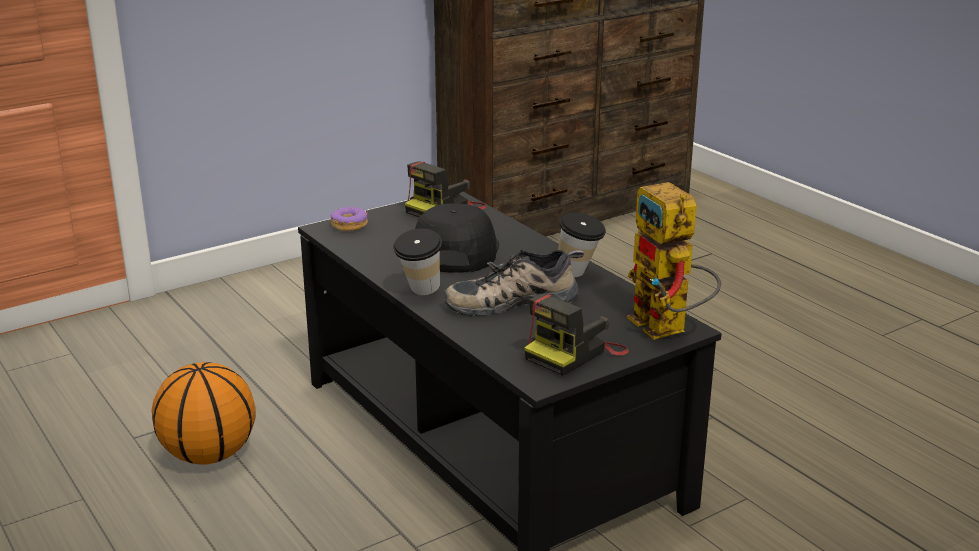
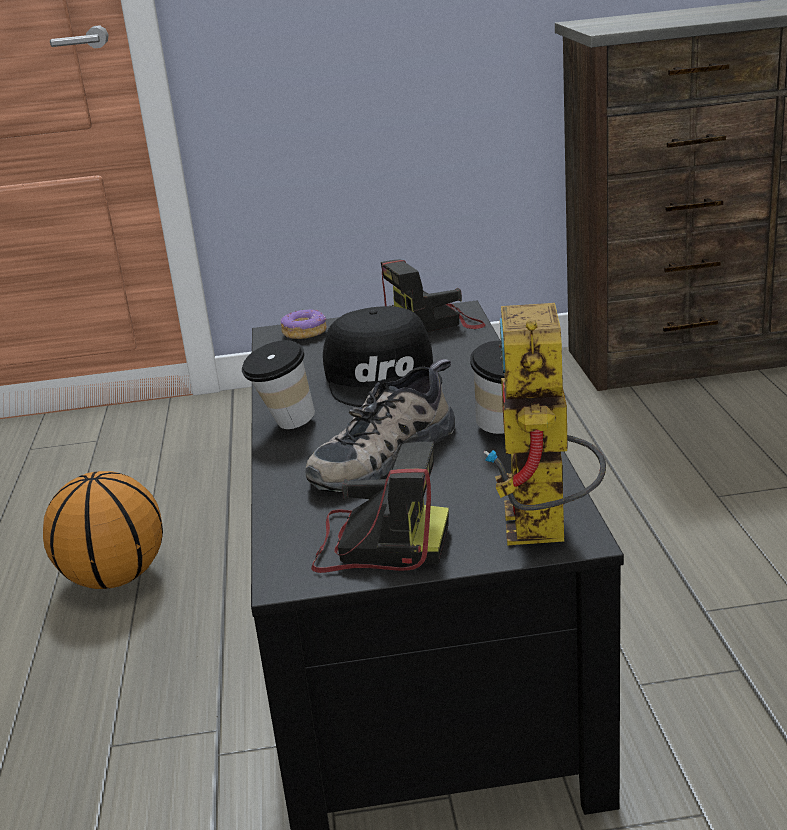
camera: 30 degrees right, 0 degrees up
(454, 251) = (384, 377): black cap -> black cap turned 135 degrees clockwise
(512, 300) = (381, 453): shoe -> shoe turned 60 degrees counterclockwise
(574, 353) = (377, 544): camera -> camera turned 150 degrees counterclockwise

